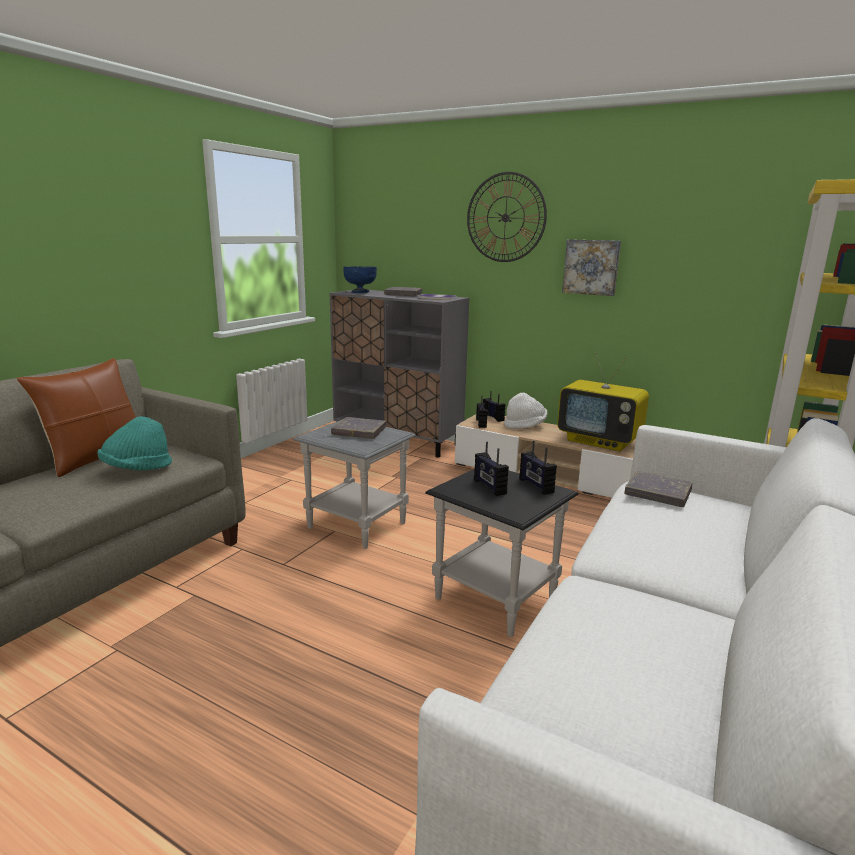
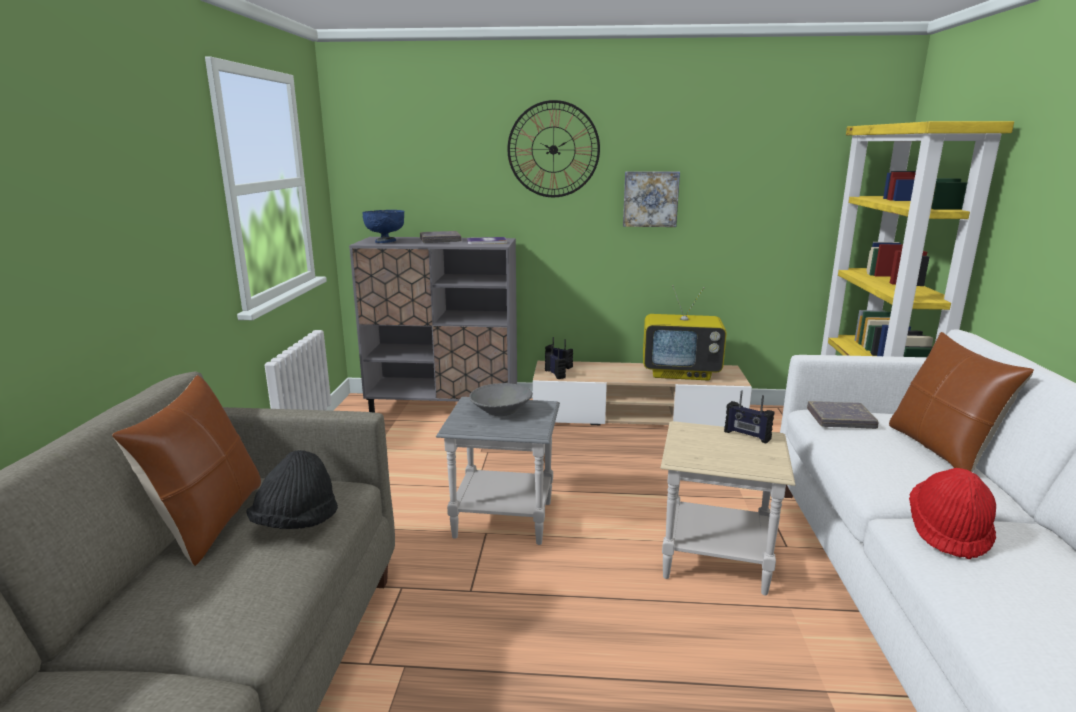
camera: 25 degrees left, 0 degrees up
(137, 469) = (296, 523): turquoise hat -> black hat
(359, 431) = (501, 411): grey book -> grey bowl
(489, 487) = (712, 447): radio -> none
(496, 599) = (716, 560): black side table -> beige side table
(525, 425) = (598, 369): white hat -> none
(611, 597) = (948, 532): none -> red hat
(729, 539) = (941, 450): none -> brown pillow

